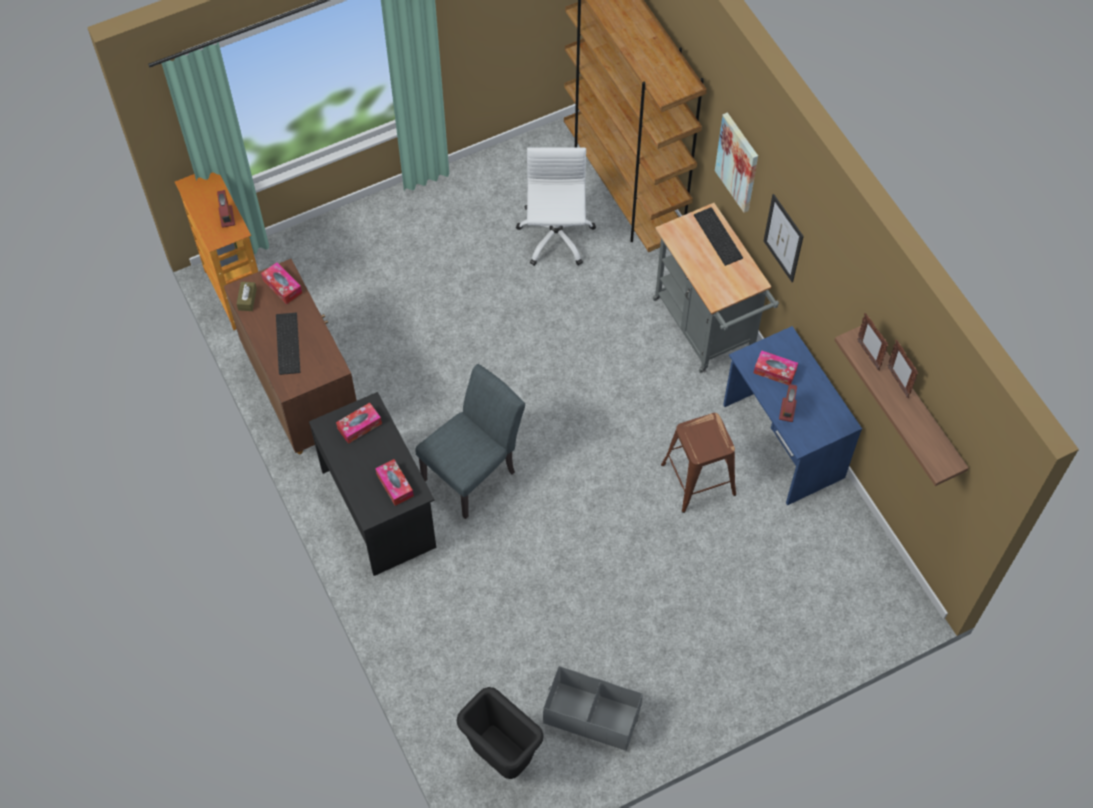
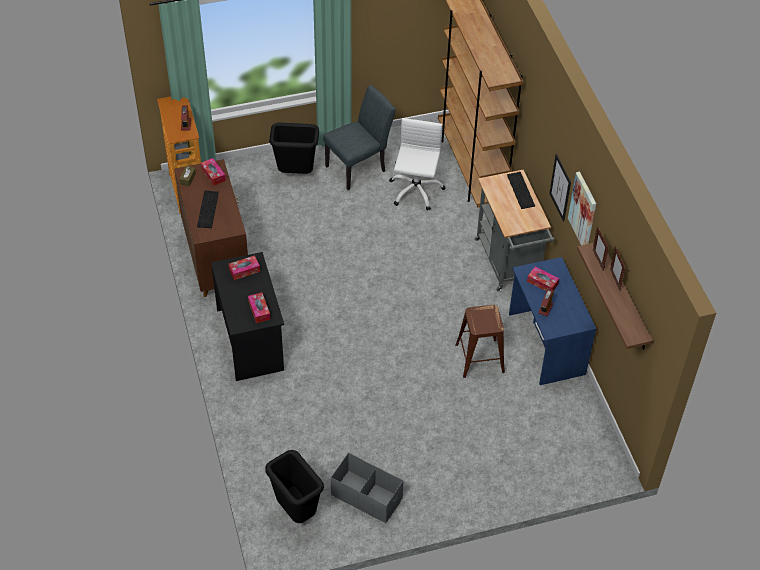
camera: 10 degrees right, 10 degrees down
(383, 238) = (296, 173): none -> black trash can
(474, 471) = (322, 327): grey chair -> grey chair (359, 167)
(738, 162) = (538, 135): picture -> picture (583, 210)

